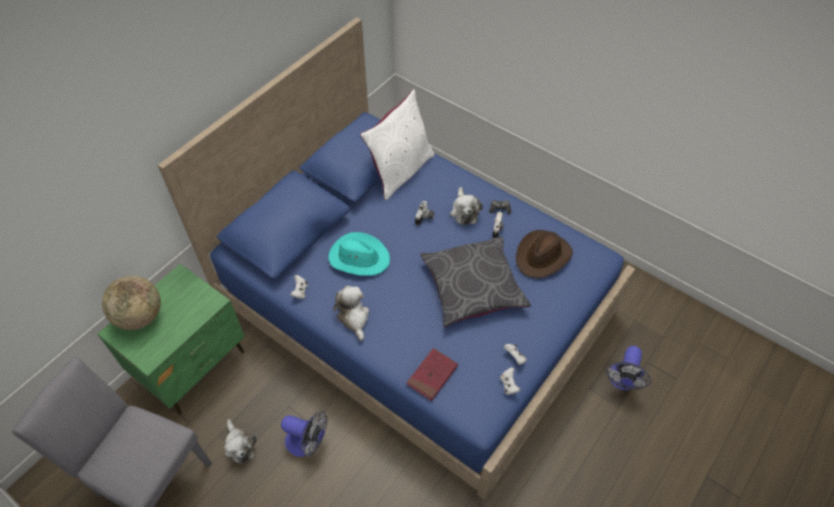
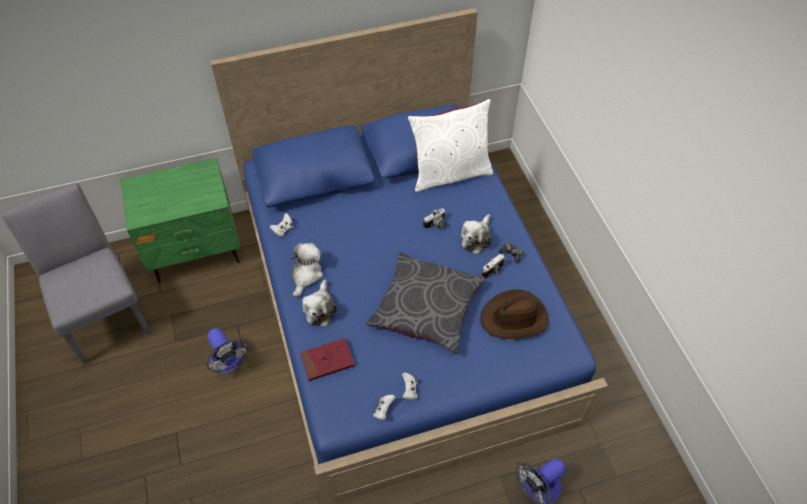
camera: 35 degrees right, 0 degrees up
(140, 316) = (157, 182): globe -> none
(239, 445) = (180, 333): plush toy -> plush toy (320, 309)
(359, 257) = (352, 228): turquoise hat -> none

